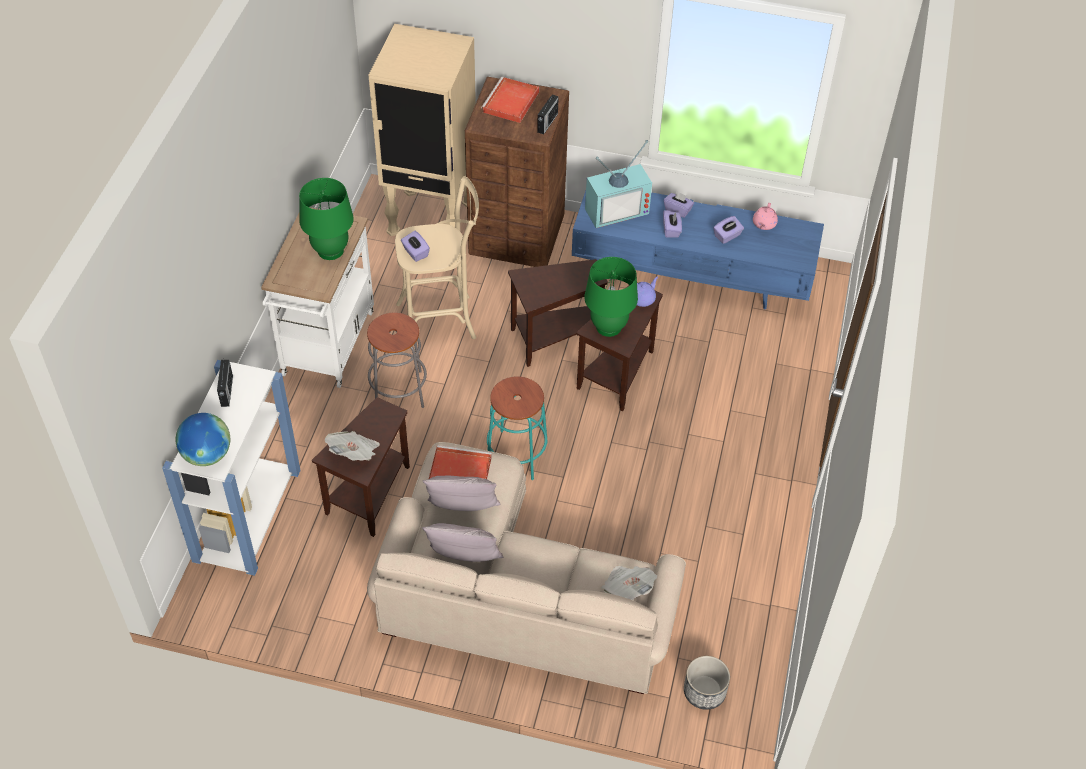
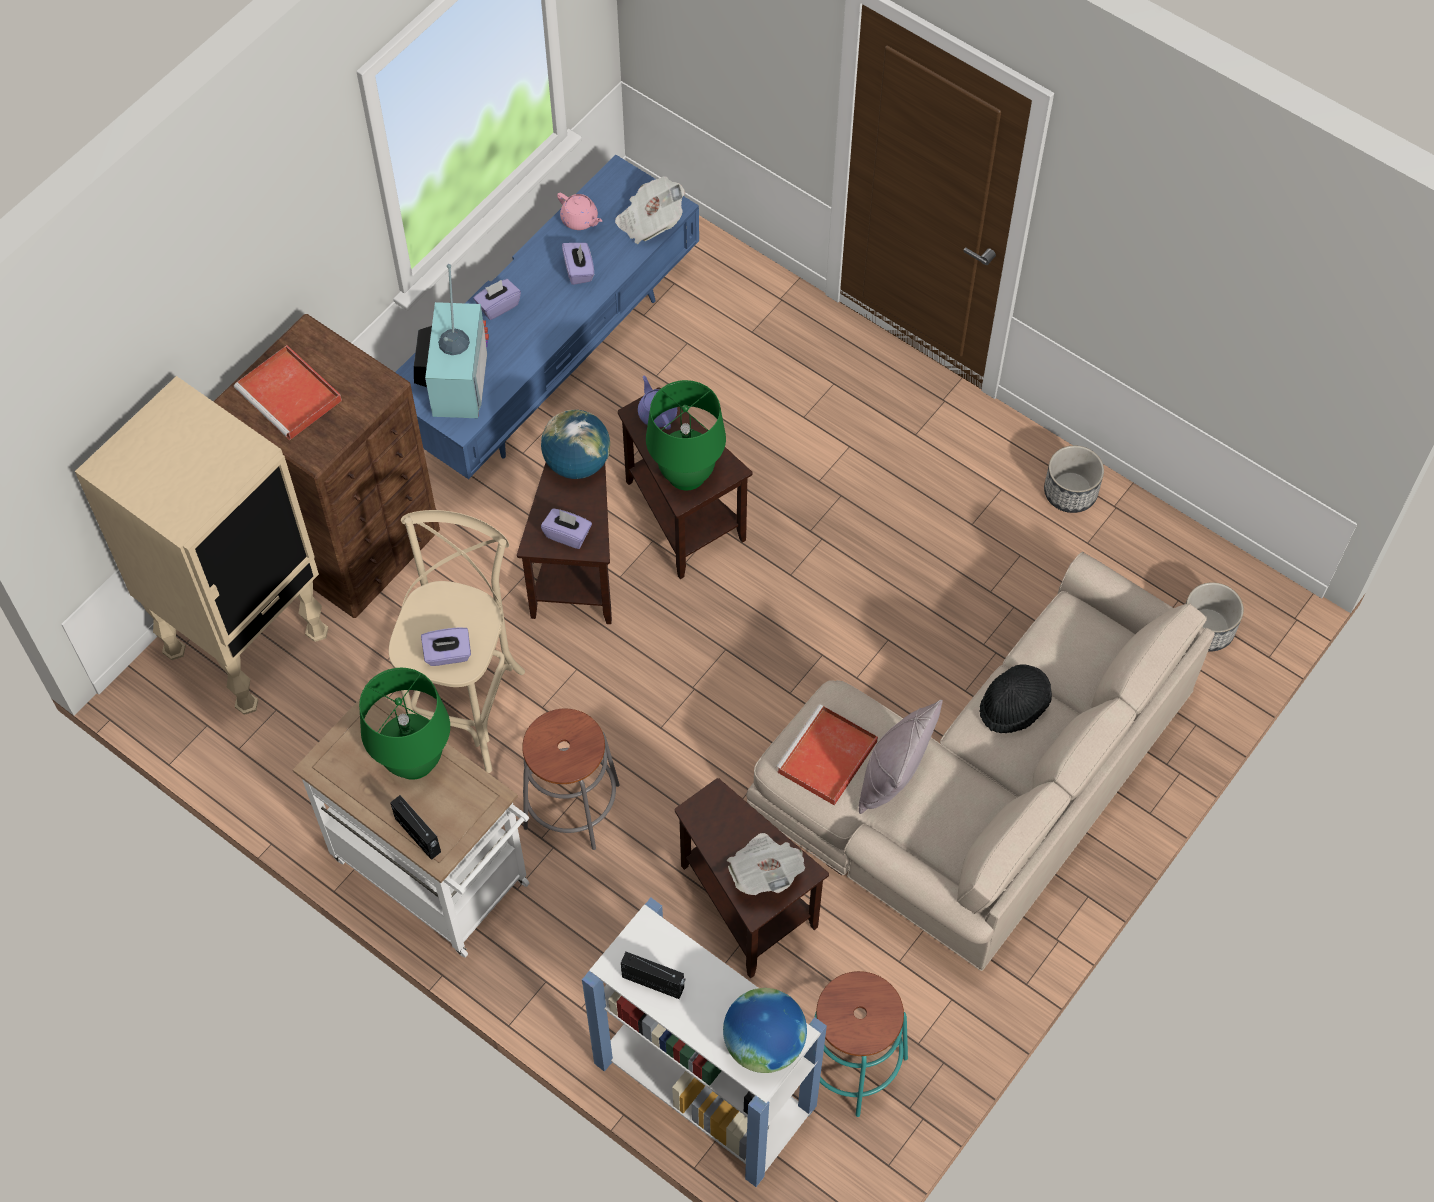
camera: 65 degrees left, 10 degrees up
(464, 559) = (973, 803): purple pillow -> none
(516, 454) = (758, 696): turquoise stool -> turquoise stool (852, 1062)
(546, 558) = (1013, 706): none -> black hat
(547, 123) = (363, 367): radio -> radio (418, 836)
(585, 275) = (577, 463): none -> globe
(627, 589) = (1096, 632): newspaper -> newspaper (650, 221)
(671, 230) = (532, 329): purple tissue box -> purple tissue box (567, 535)
(765, 575) = (1070, 492): none -> planter

